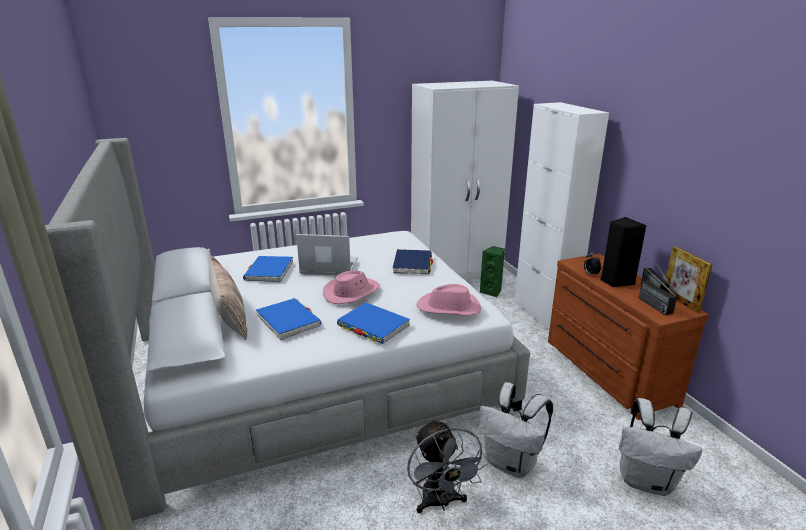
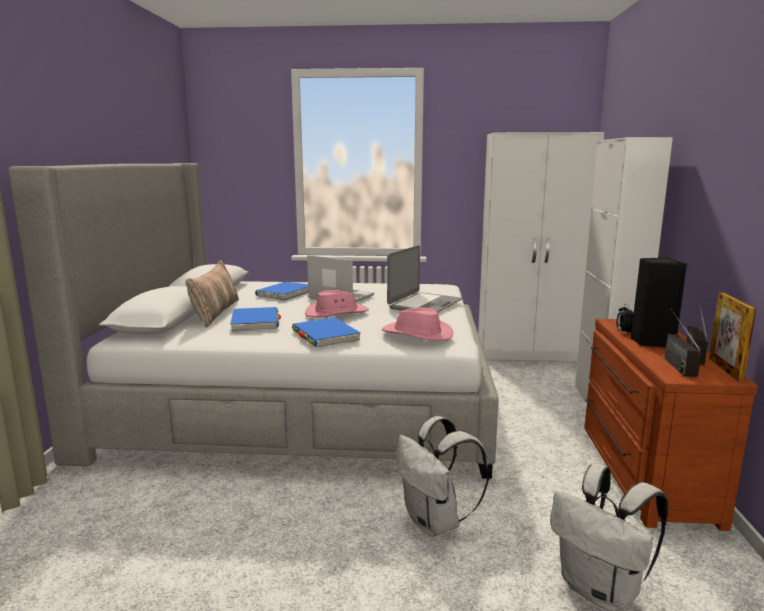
camera: 25 degrees right, 10 degrees down
(412, 264) = (424, 304): blue book -> laptop
(440, 502) = (324, 532): grey fan -> none
(492, 292) = (555, 374): green speaker -> none

